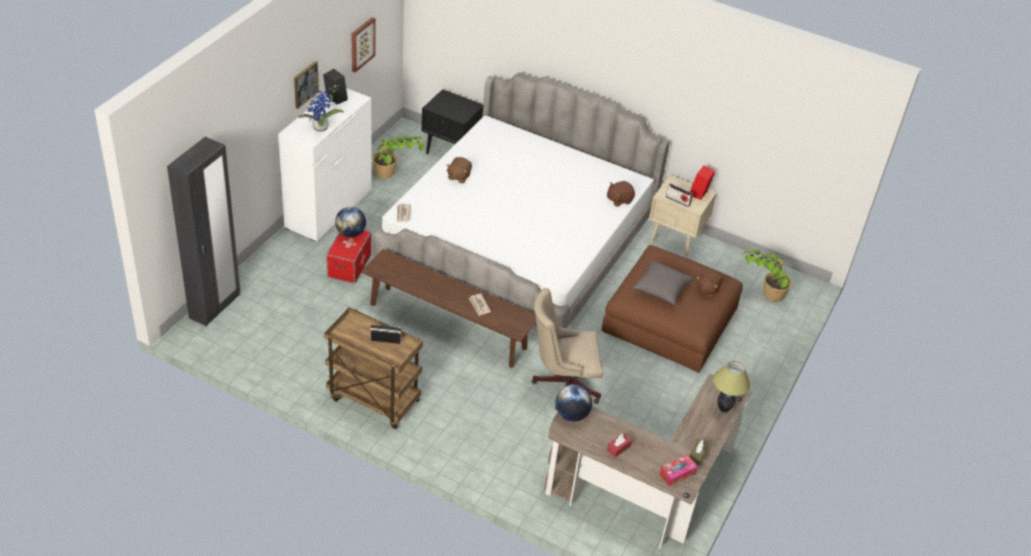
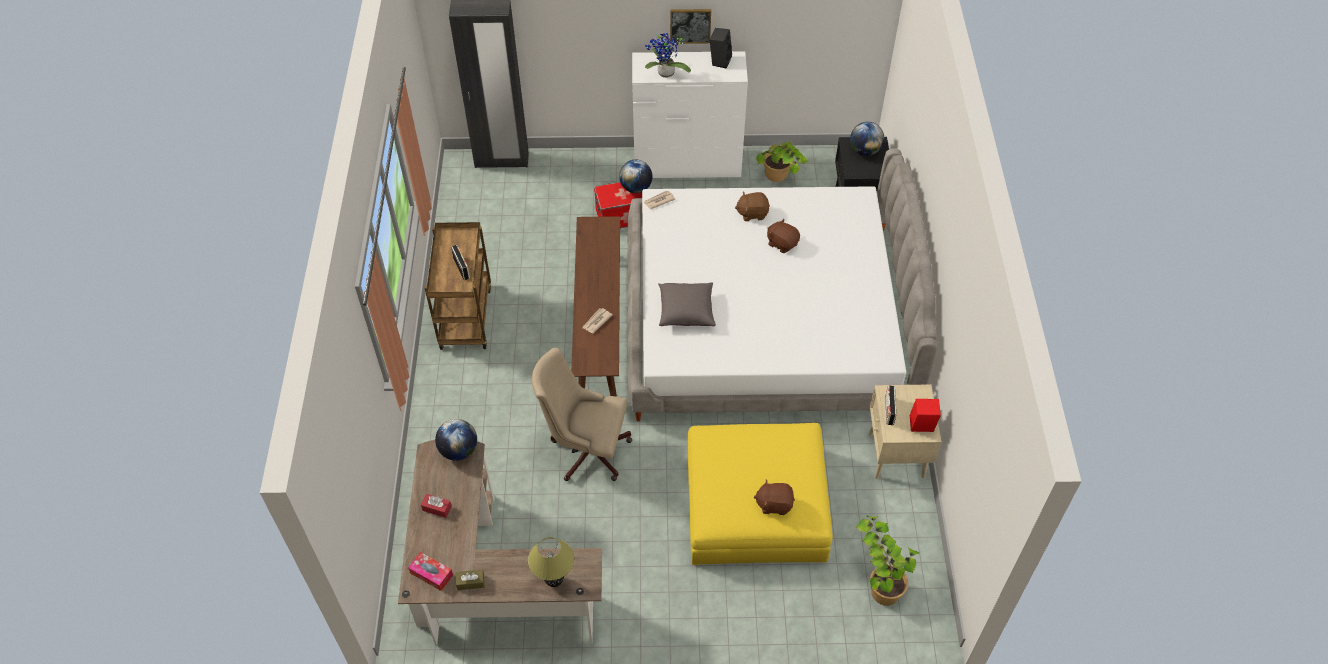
camera: 65 degrees right, 10 degrees up
(362, 44) = (802, 29): picture -> none
(446, 104) = (864, 151): none -> globe
(562, 384) = (585, 449): beige office chair -> beige office chair turned 45 degrees counterclockwise
(619, 200) = (837, 356): brown plush toy -> brown plush toy (782, 243)
(661, 290) = (738, 460): grey pillow -> grey pillow (686, 311)
(670, 320) = (755, 504): brown ottoman -> yellow ottoman

